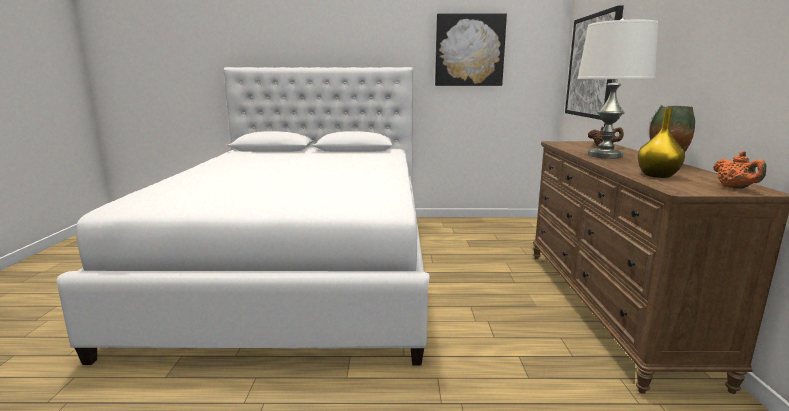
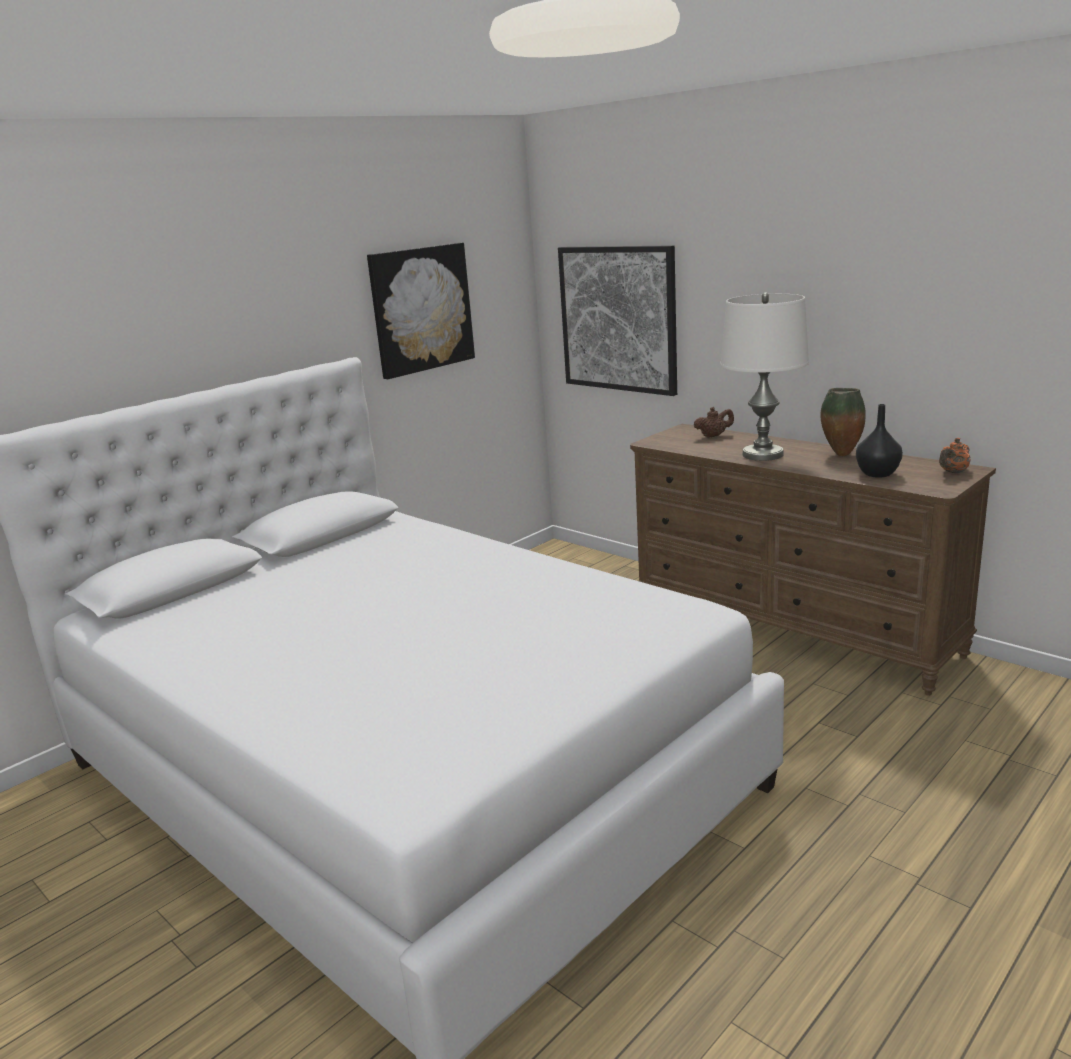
camera: 45 degrees left, 5 degrees up
(658, 175) = (878, 474): yellow vase -> black vase
(735, 188) = (953, 472): orange teapot -> orange teapot turned 105 degrees clockwise

